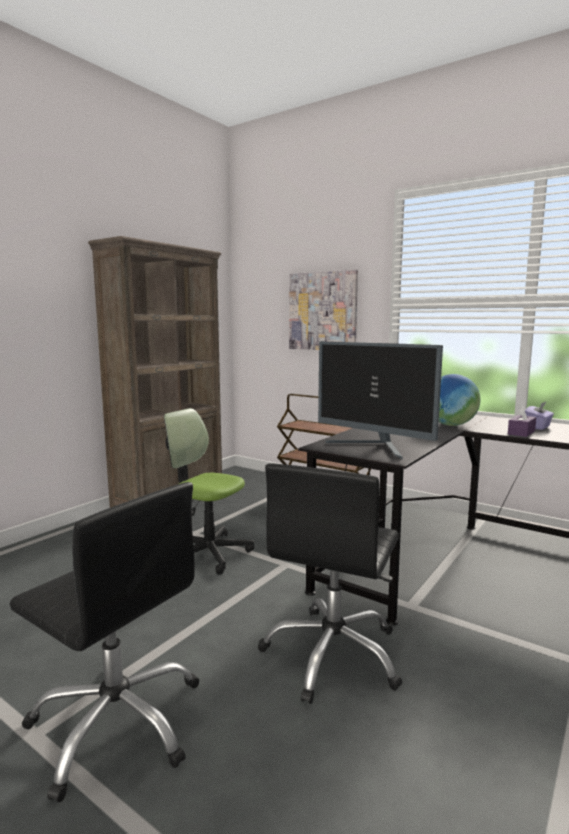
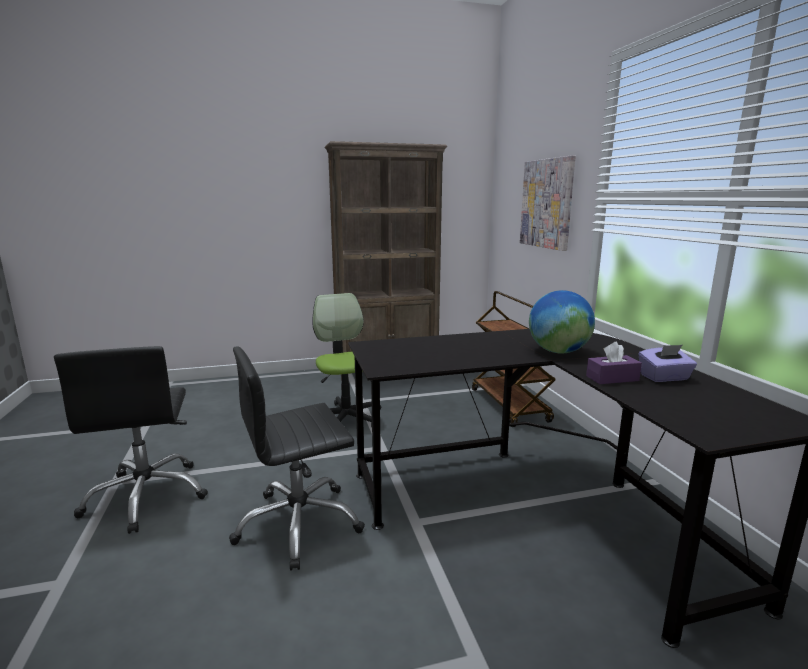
camera: 40 degrees right, 5 degrees up
(374, 447) = (401, 356): monitor -> none

